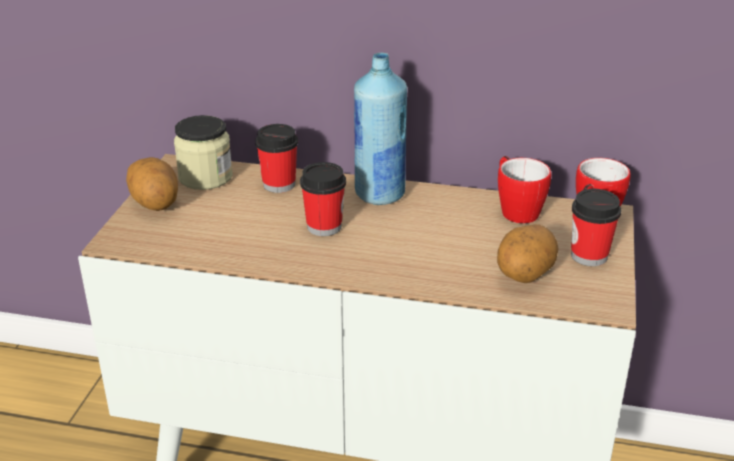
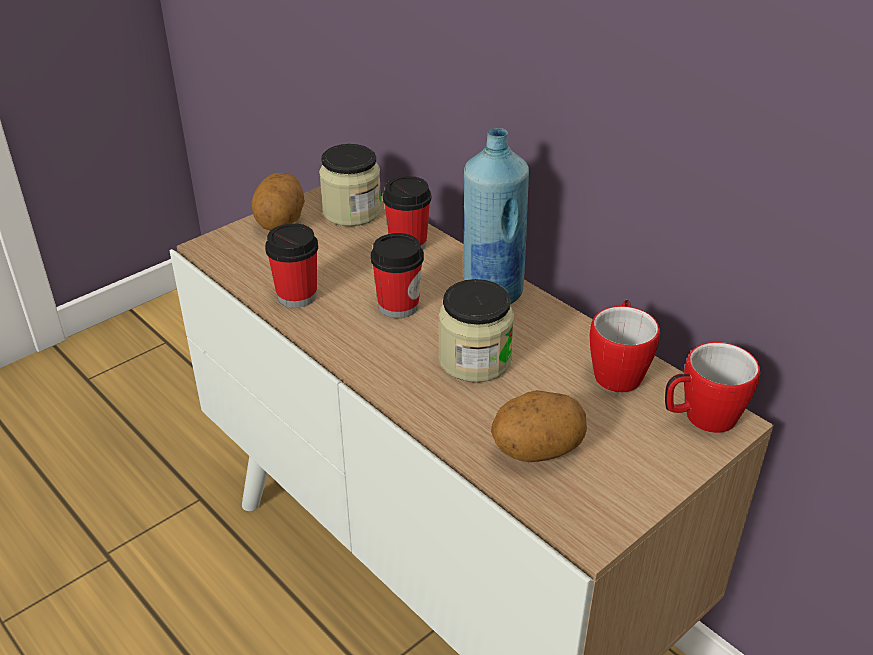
camera: 35 degrees right, 5 degrees up
(420, 239) = (474, 360): none -> jar
(589, 256) = (640, 462): cup -> cup (297, 296)

